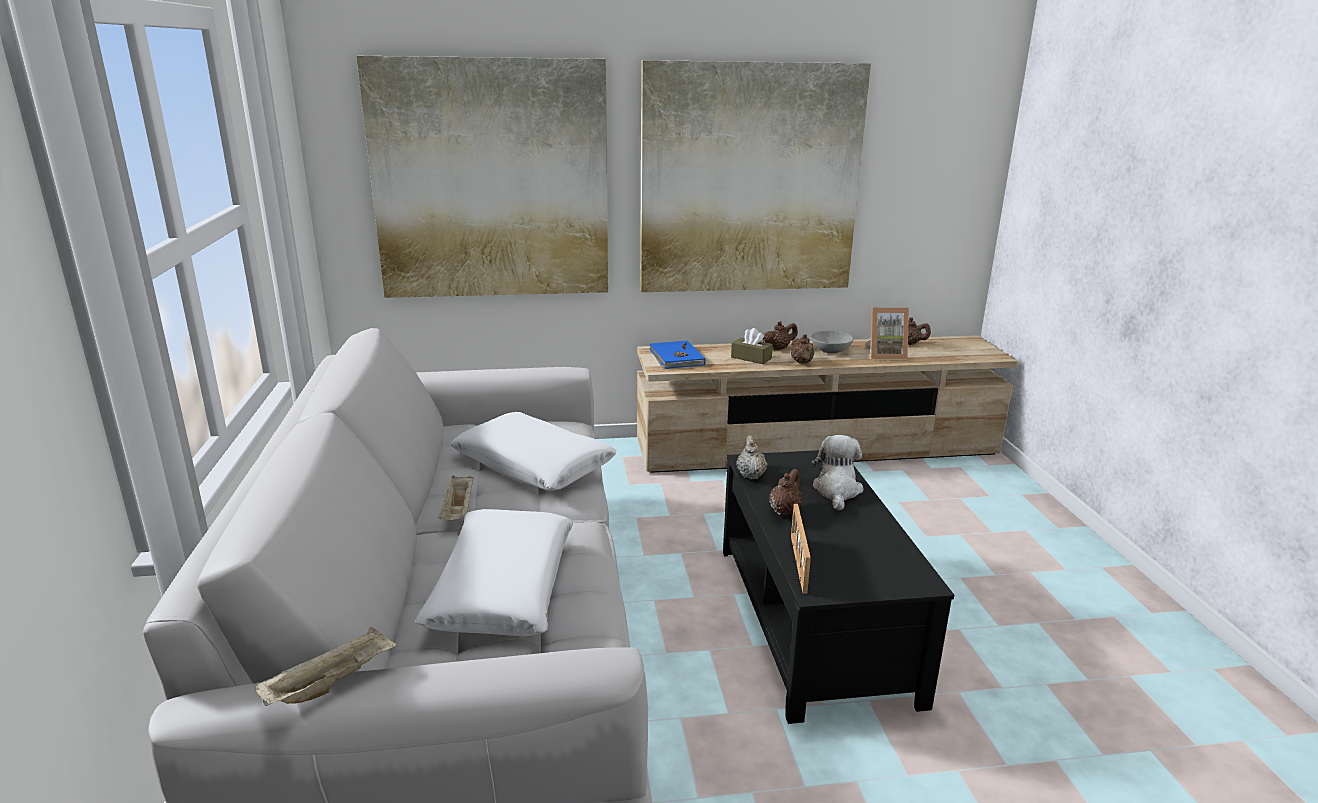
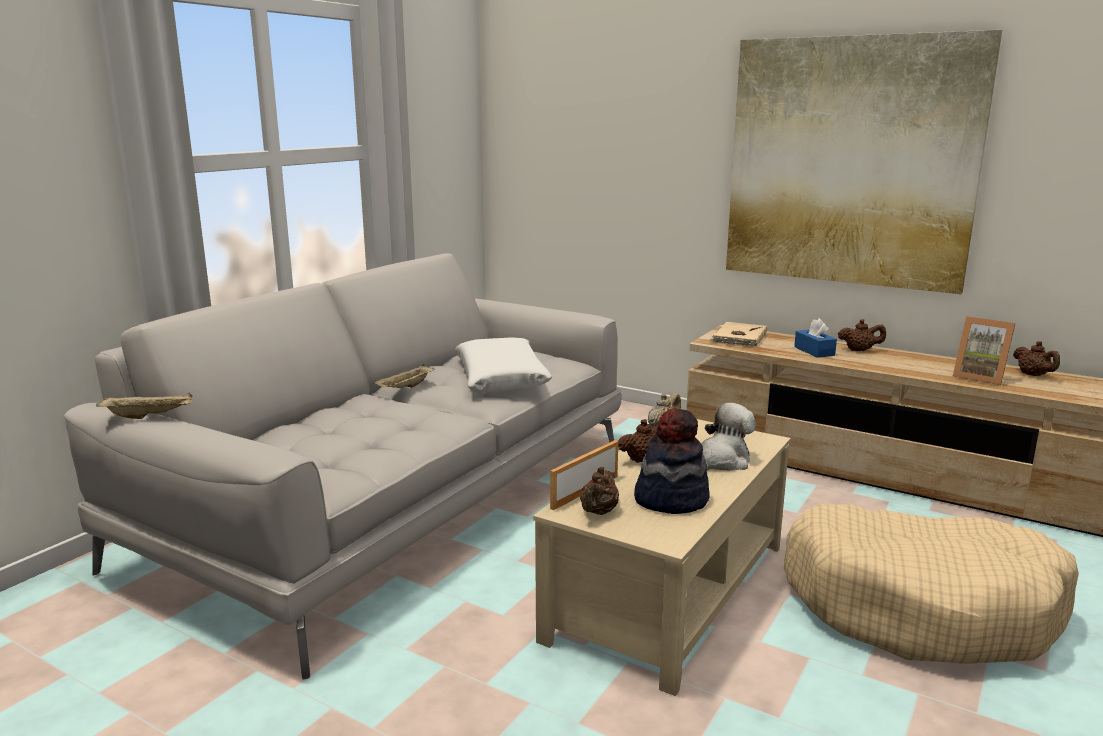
camera: 40 degrees right, 5 degrees down
(491, 181) = (608, 153): picture -> none
(502, 587) = (356, 432): white pillow -> none
(675, 358) = (738, 337): blue book -> beige book
(751, 358) = (814, 351): brown tissue box -> blue tissue box
(802, 363) = (862, 364): brown teapot -> brown teapot (598, 512)
(810, 620) = (667, 590): black coffee table -> beige coffee table
(831, 351) = (917, 362): grey bowl -> none
(863, 542) = (671, 499): none -> hat
(962, 554) = (921, 607): none -> beige dog bed

